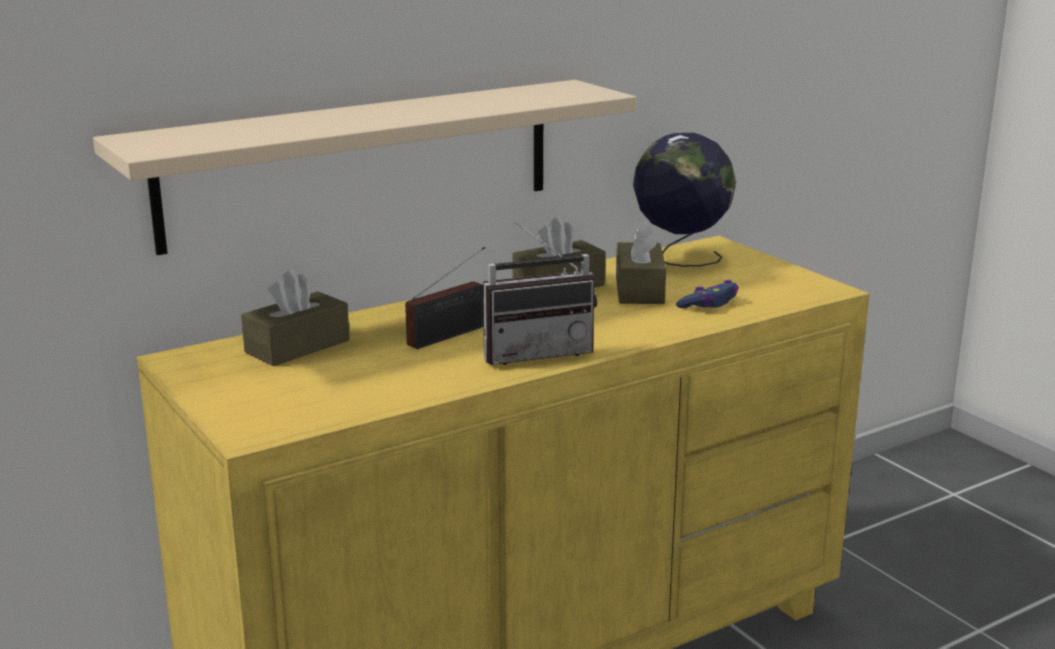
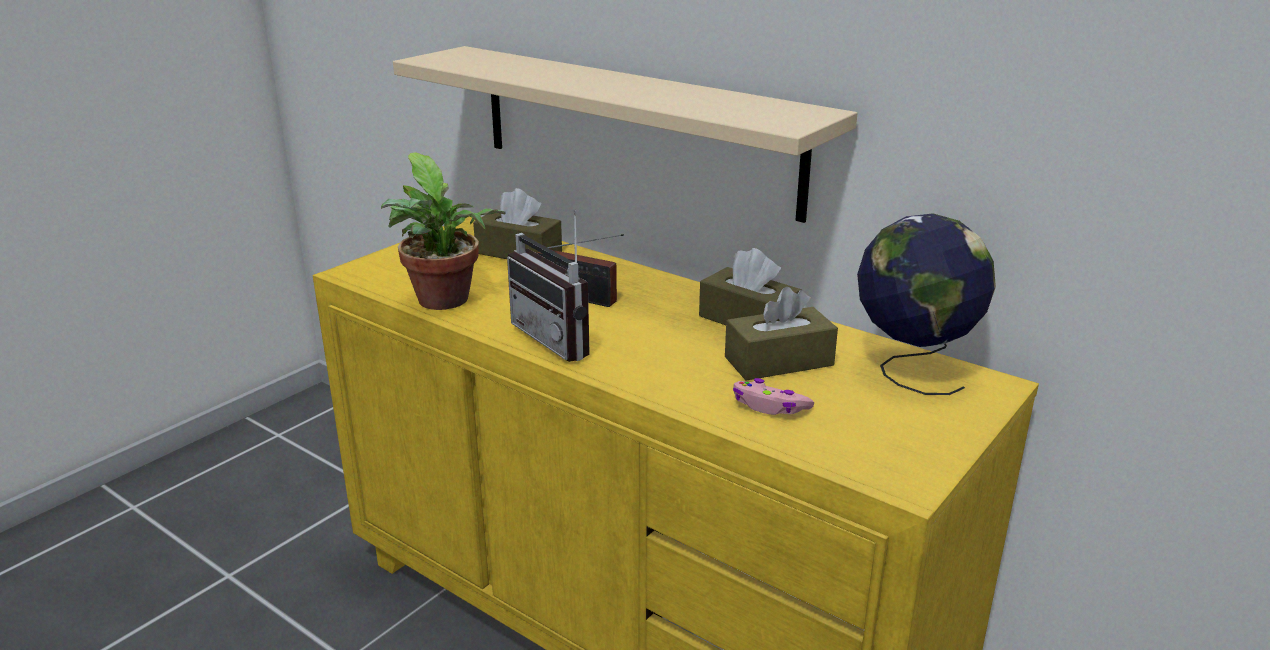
camera: 70 degrees right, 5 degrees up
(400, 392) = (445, 302): none -> potted plant
(709, 304) = (769, 406): blue game controller -> pink game controller

